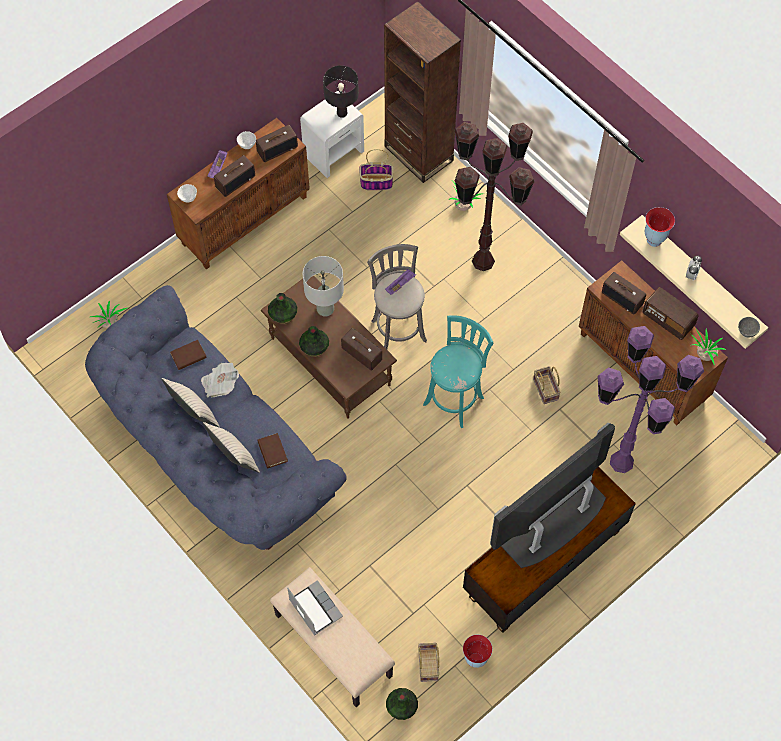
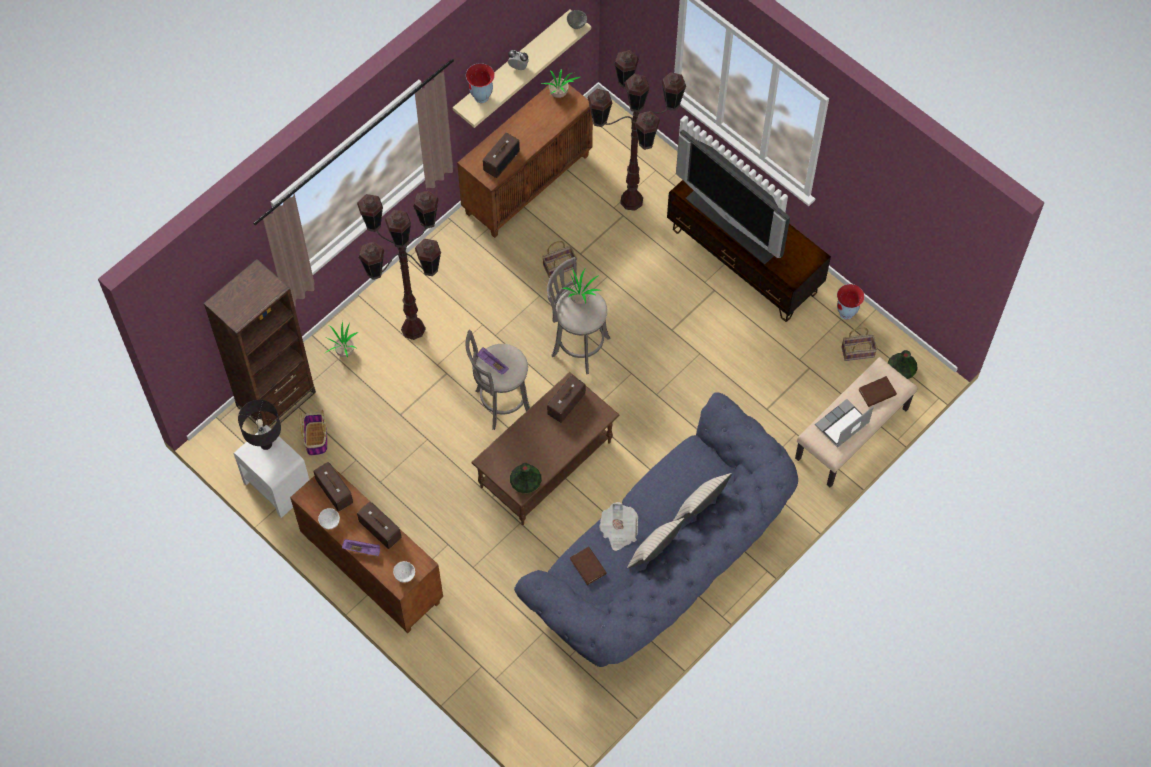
camera: 95 degrees left, 0 degrees up
(110, 324) = (517, 695): potted plant -> potted plant (581, 298)
(272, 451) = (689, 472): brown book -> brown book (877, 392)
(314, 347) = (562, 449): vase -> none
(325, 309) = (515, 443): grey table lamp -> none
(455, 398) = (577, 345): turquoise stool -> grey stool
(622, 462) = (632, 200): purple floor lamp -> brown floor lamp
(668, 320) = (522, 123): radio -> none

